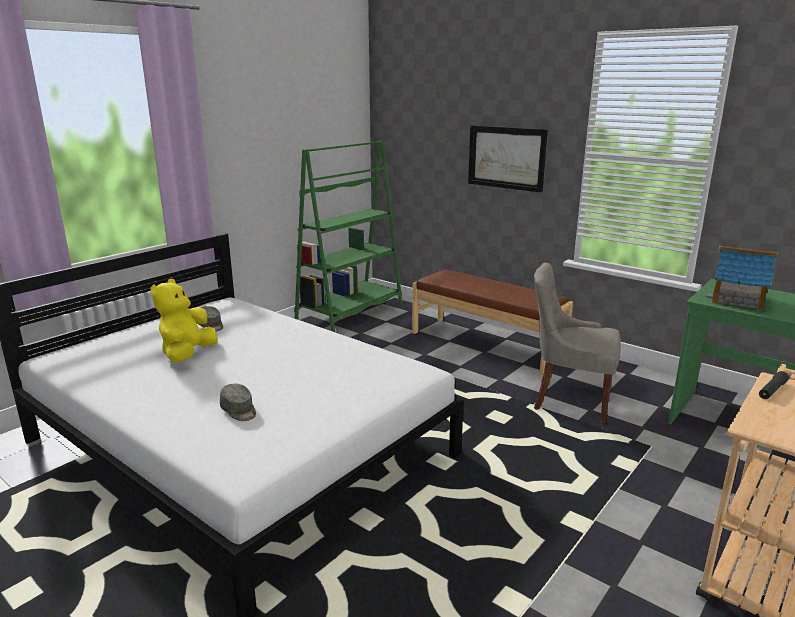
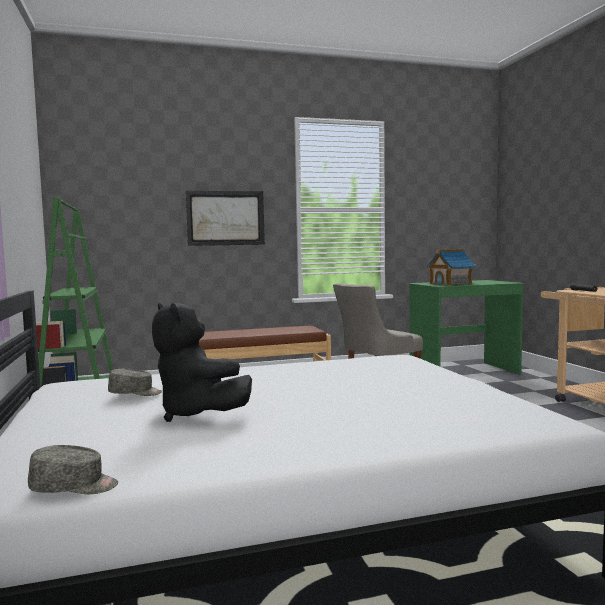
camera: 55 degrees left, 15 degrees down
(188, 355) = (197, 413): yellow plush toy -> black plush toy
(239, 411) = (401, 409): grey cap -> grey cap (74, 487)

